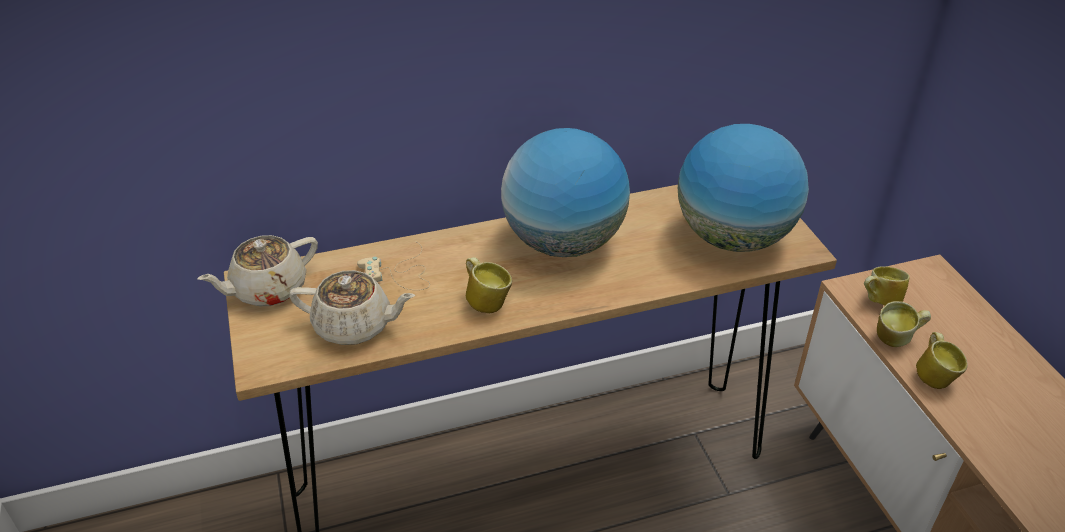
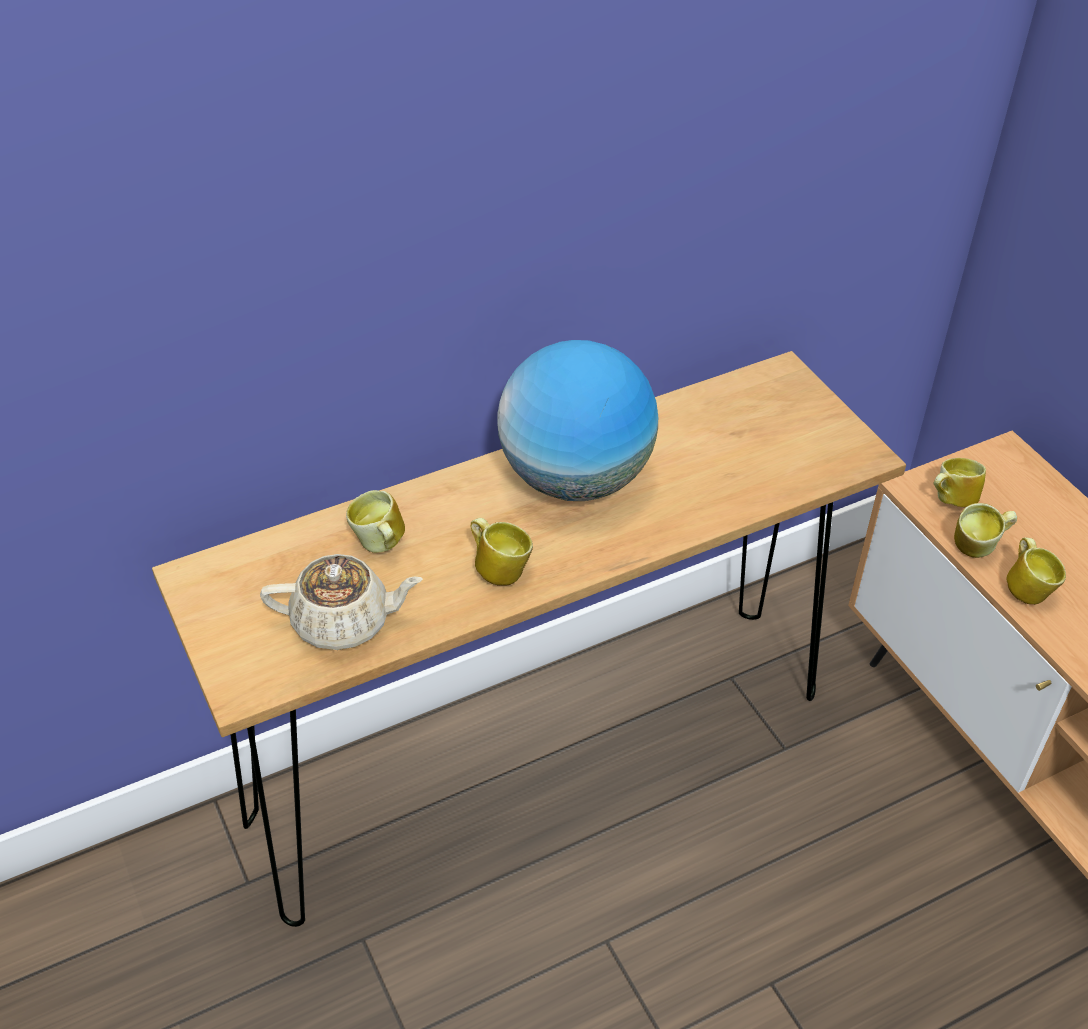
camera: 10 degrees left, 5 degrees up
(268, 289) = (218, 586): beige teapot -> none
(398, 274) = (379, 545): beige game controller -> mug
(733, 237) = (779, 448): globe -> none

